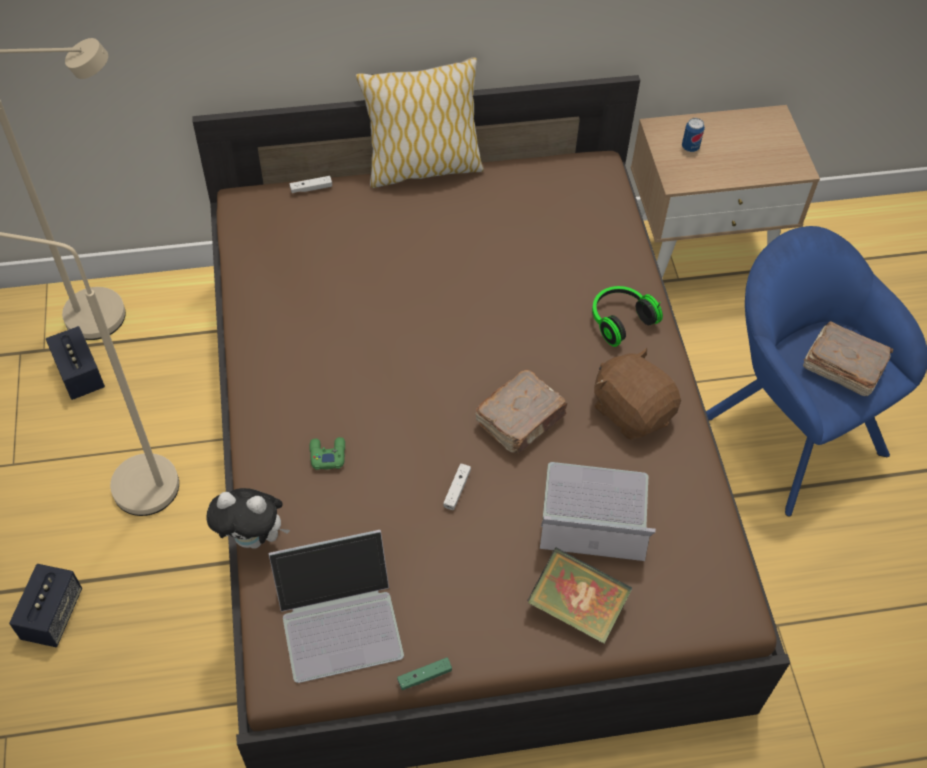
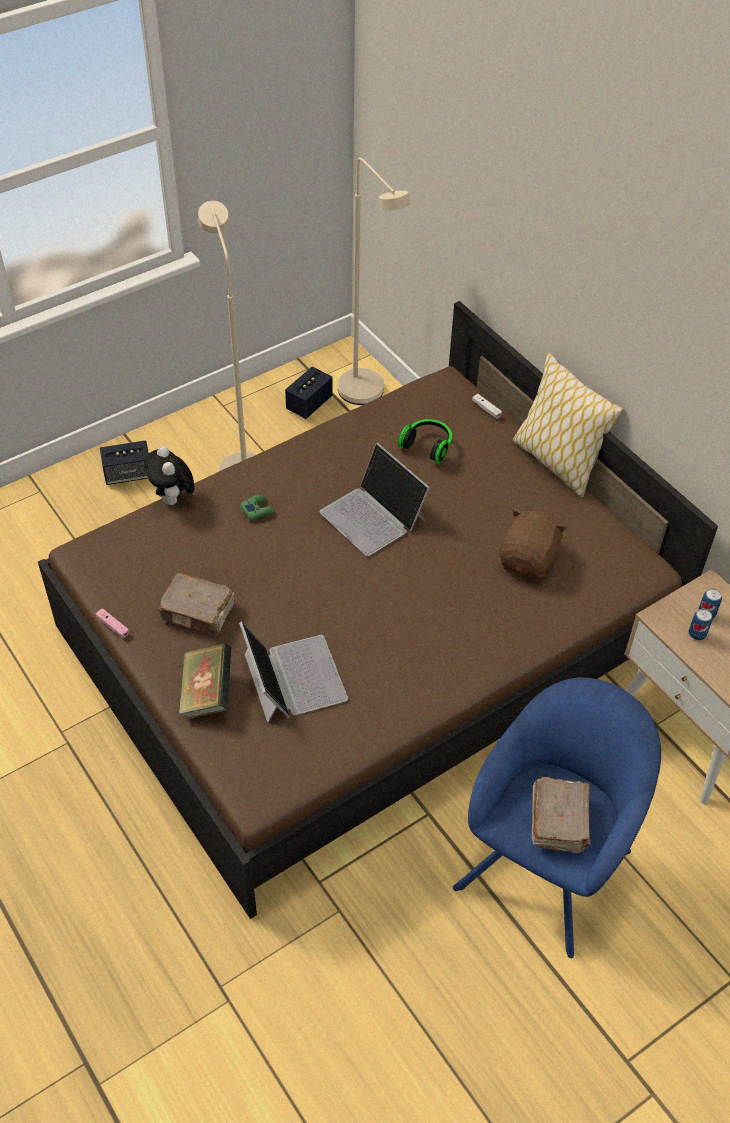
camera: 65 degrees right, 5 degrees down
(340, 618) = (134, 565): laptop -> laptop (373, 516)
(424, 676) = (113, 626): green game controller -> pink game controller
(457, 489) = (268, 590): white game controller -> none
(521, 420) = (351, 605): brown book -> brown book (198, 613)
(619, 320) = (489, 635): headphones -> headphones (428, 446)
(632, 410) = (404, 672): brown plush toy -> brown plush toy (528, 559)
(710, 164) = (697, 634): none -> can

